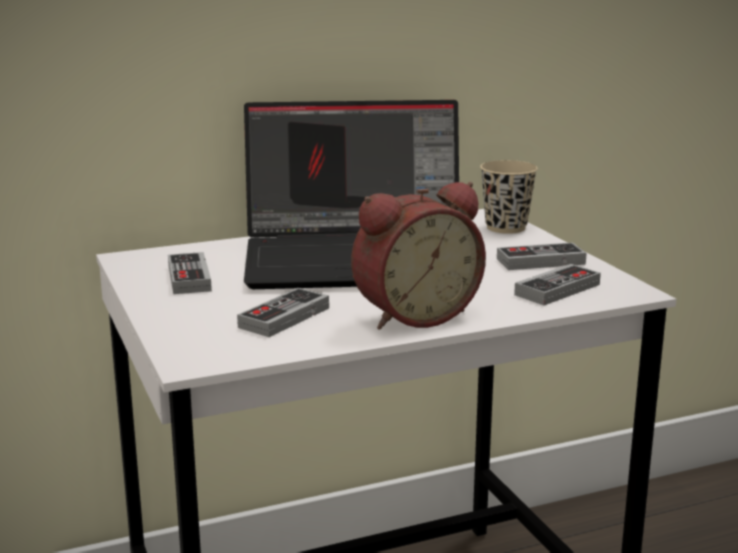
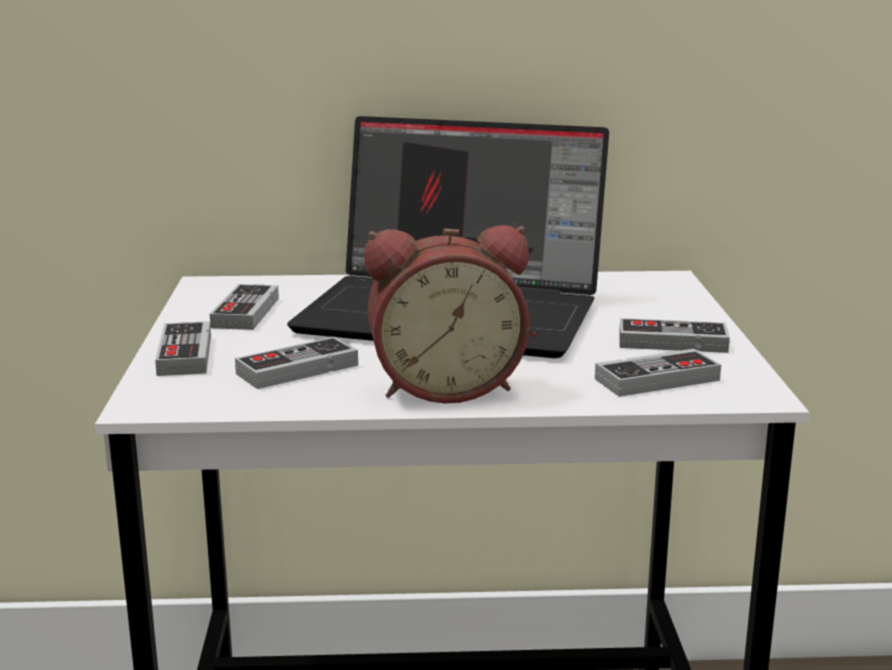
camera: 20 degrees right, 0 degrees up
(177, 318) = (185, 355): none -> game controller
(506, 227) = (671, 296): beige cup -> none

